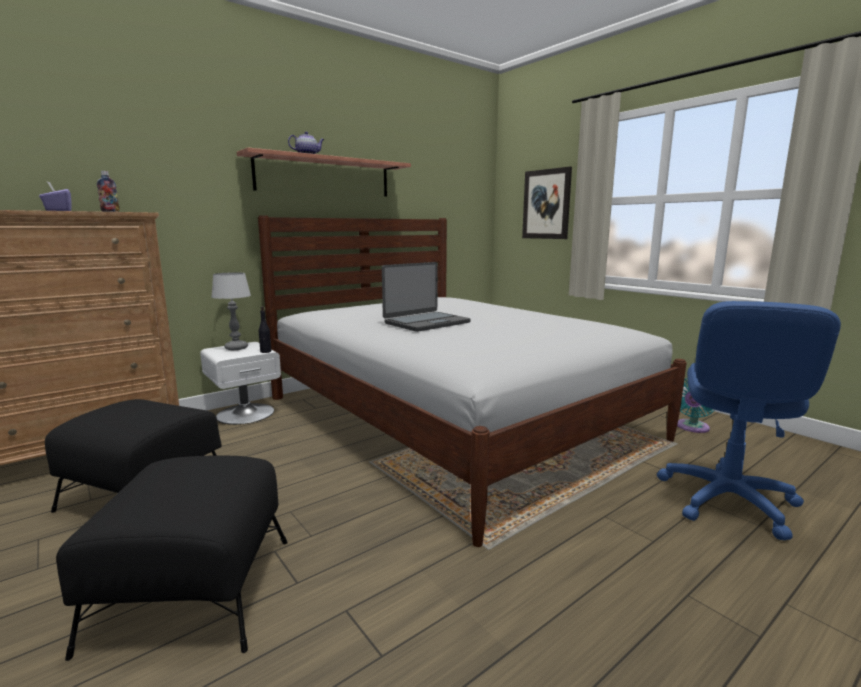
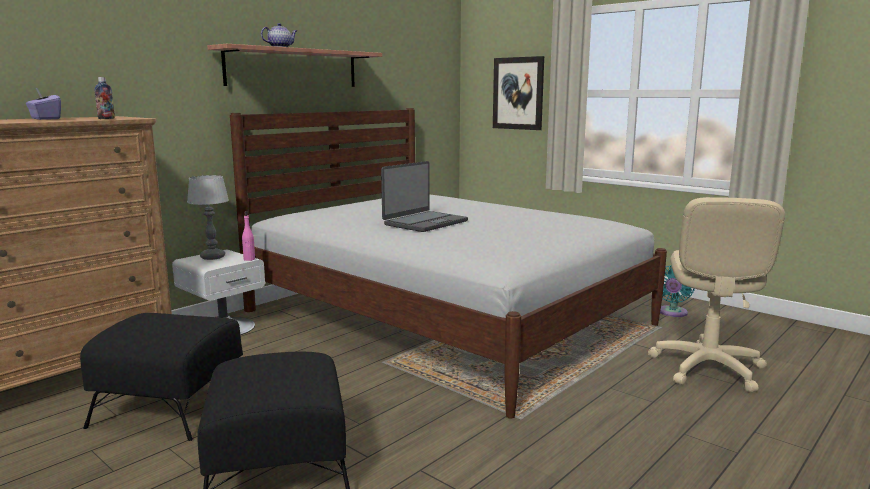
camera: 10 degrees left, 0 degrees up
(265, 351) = (249, 259): black bottle -> pink bottle
(726, 500) = (707, 368): blue office chair -> beige office chair

